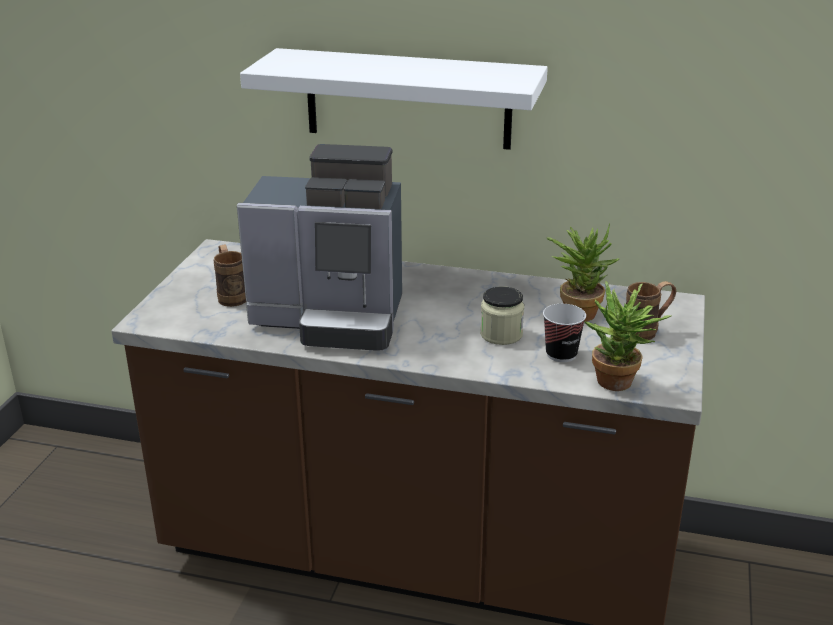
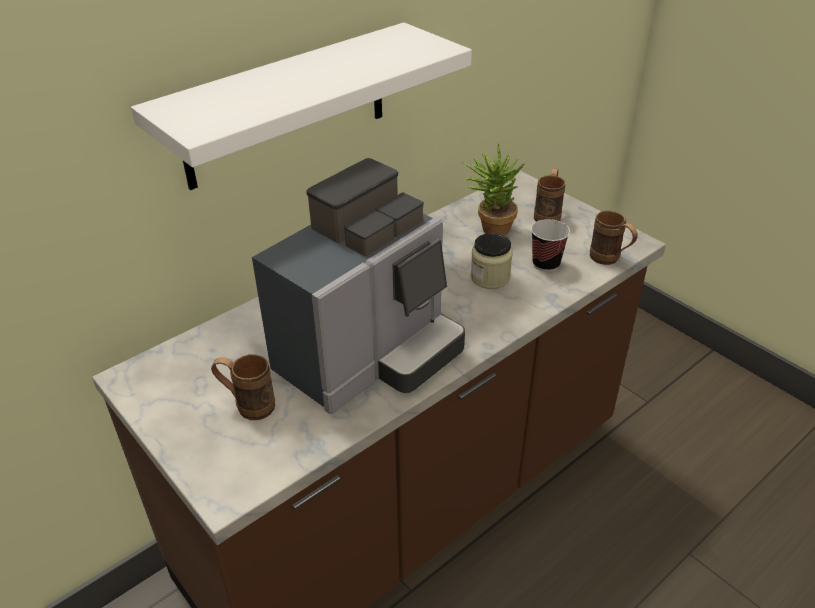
camera: 55 degrees left, 10 degrees up
(618, 385) = (609, 260): potted plant -> brown mug

